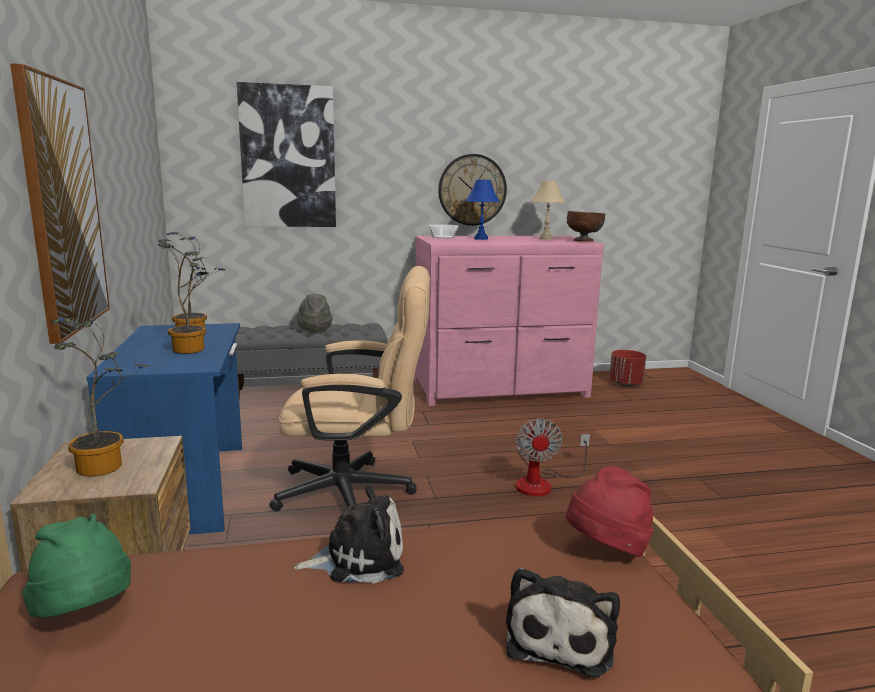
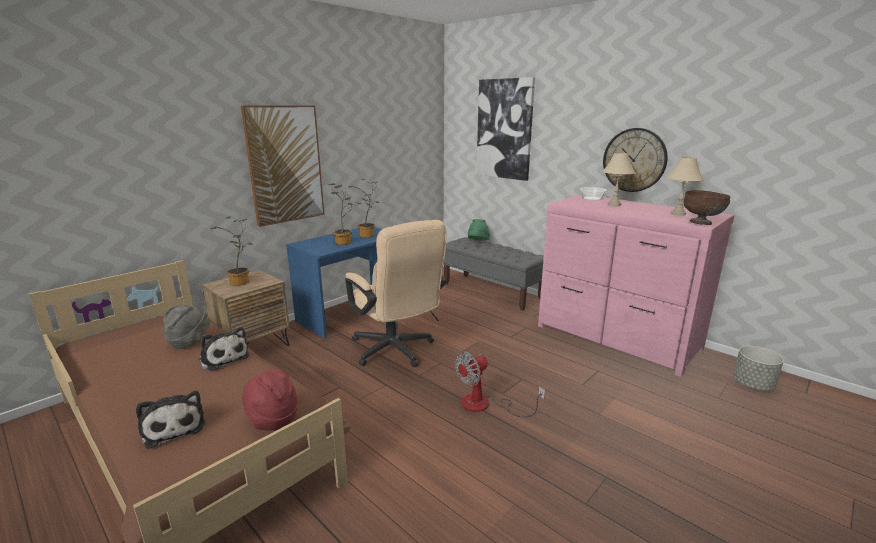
camera: 55 degrees right, 5 degrees up
(85, 614) = (159, 328): green hat -> green hat (478, 242)
(314, 329) = (496, 249): grey hat -> grey hat (189, 342)
(481, 239) = (614, 205): blue table lamp -> beige table lamp
(561, 638) = (174, 427): plush toy -> plush toy turned 105 degrees counterclockwise
(626, 384) = (752, 385): red planter -> grey planter

